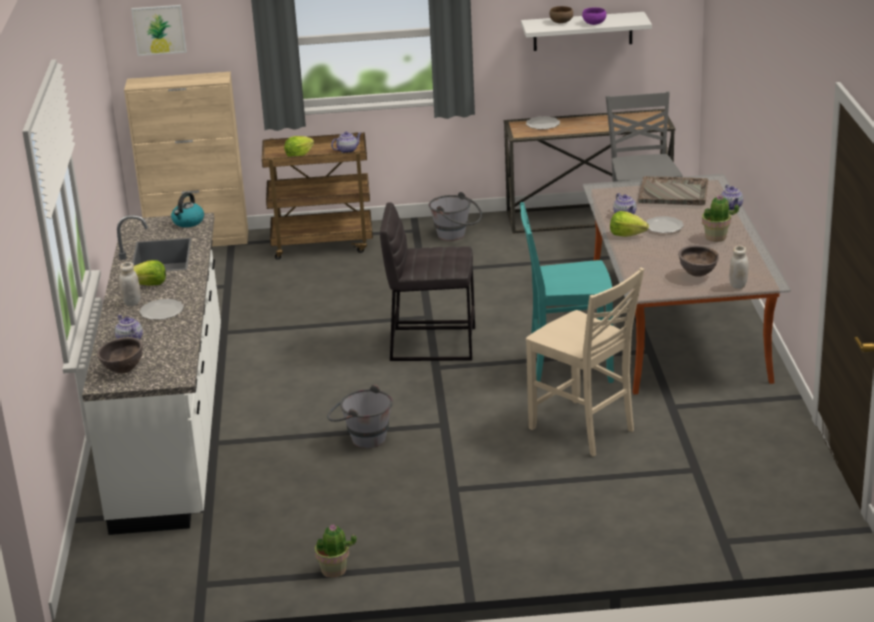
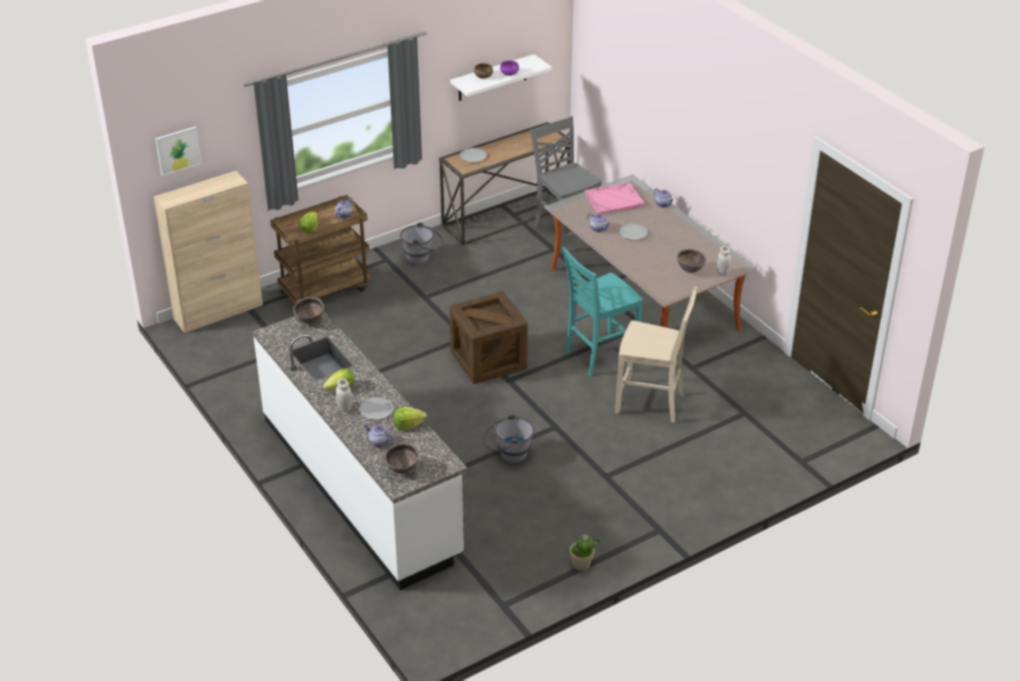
camera: 30 degrees left, 10 degrees up
(188, 222) = (310, 321): kettle -> brown bowl
(432, 343) = (488, 360): grey stool -> crate
(627, 234) = (614, 246): lettuce -> lettuce (408, 425)
(674, 193) = (614, 200): grey tray -> pink tray
(716, 237) = (675, 234): potted plant -> none

